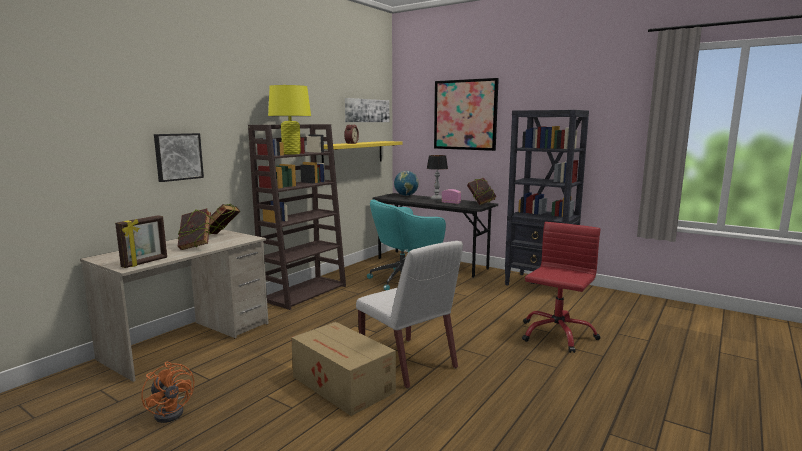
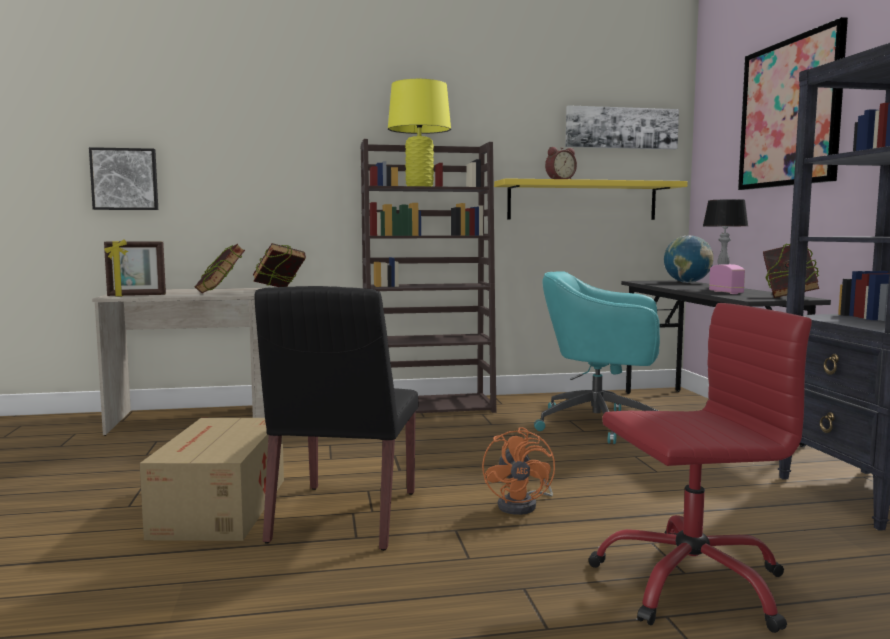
camera: 45 degrees right, 5 degrees down
(172, 411) = (62, 468): orange fan -> orange fan (523, 505)
(178, 156) = (254, 183): picture -> picture (125, 179)
(408, 362) = (344, 517): white chair -> black chair

